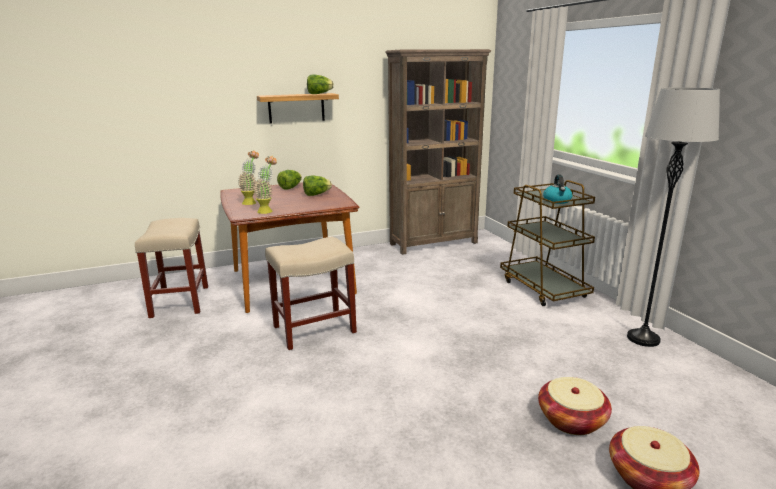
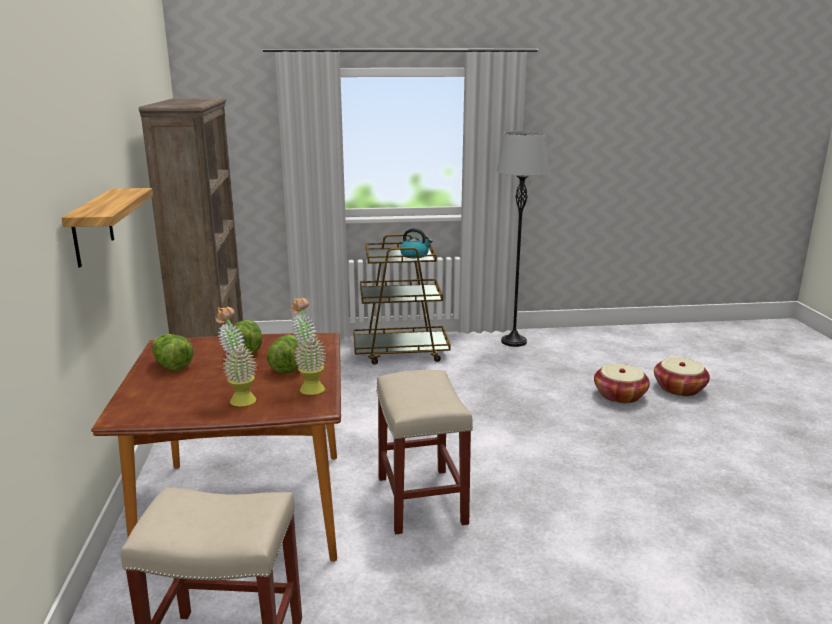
camera: 75 degrees left, 0 degrees up
(319, 94) = (124, 193): lettuce -> lettuce (288, 367)

